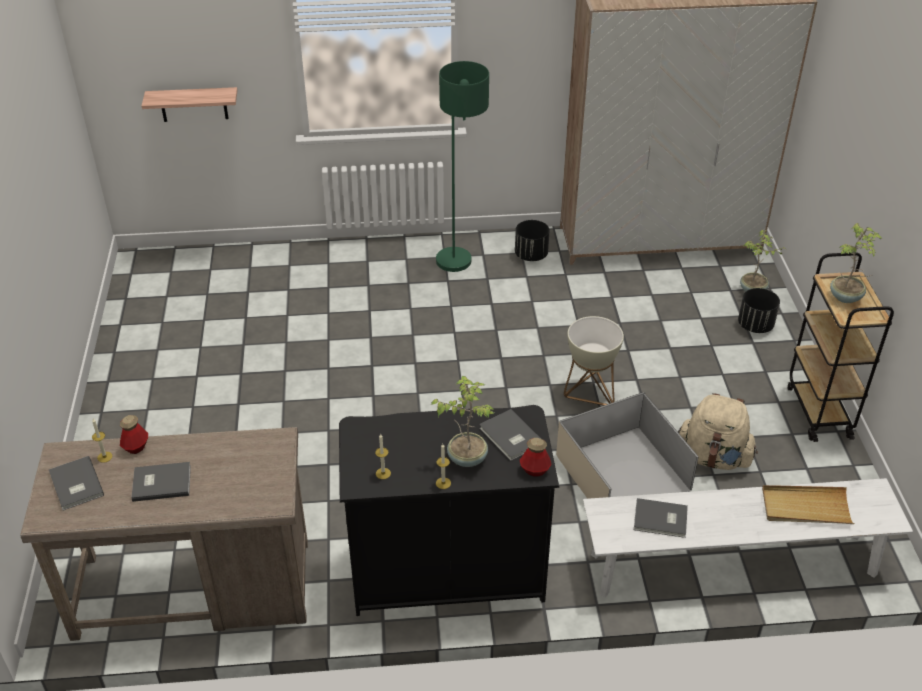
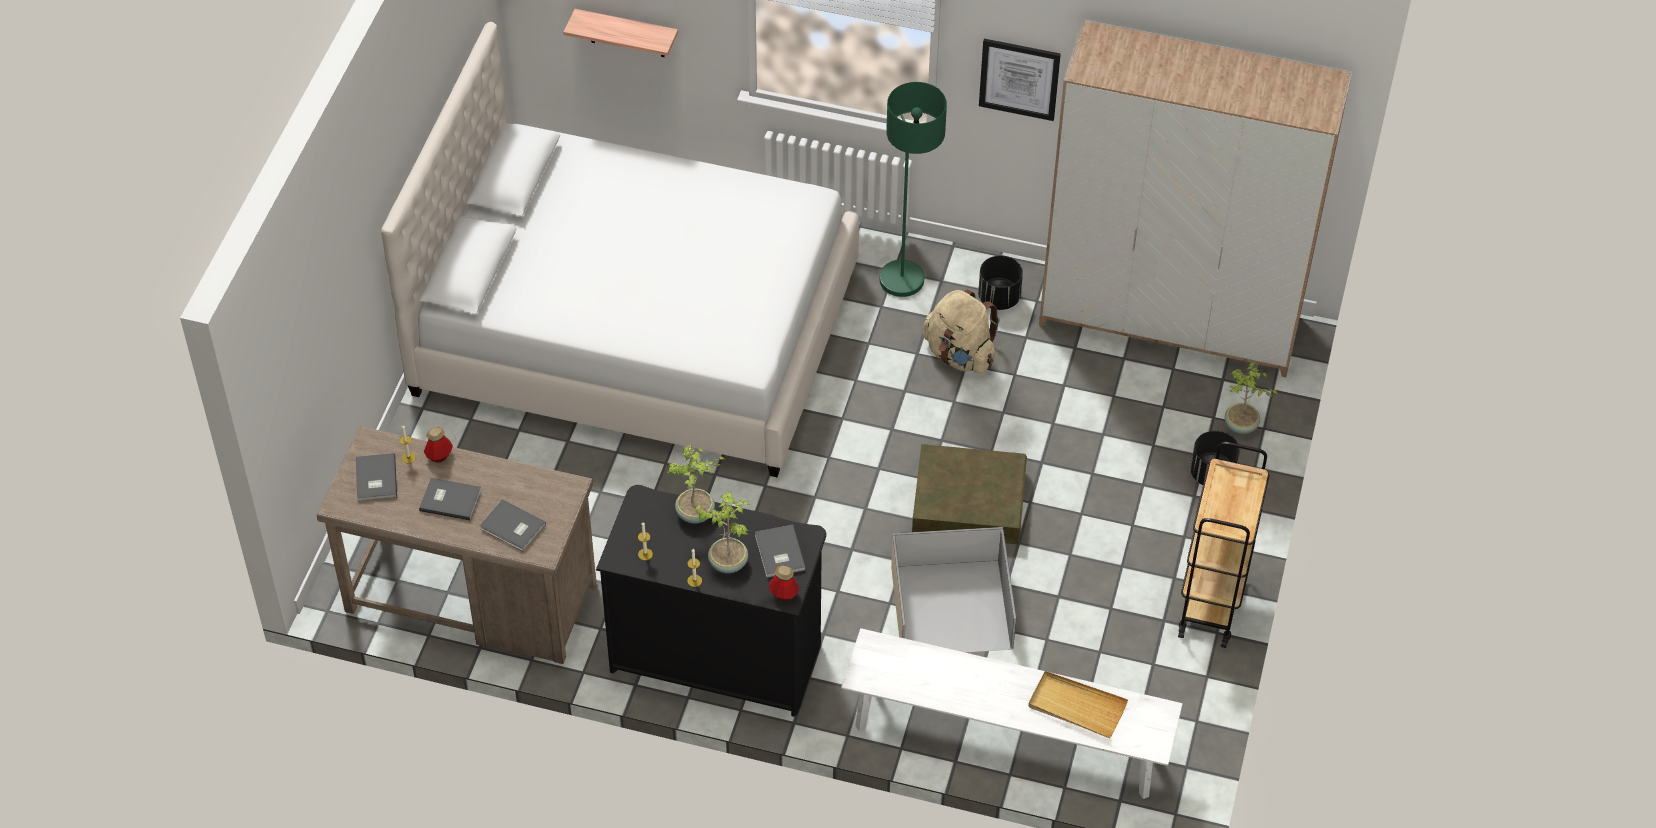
camera: 20 degrees right, 10 degrees up
(261, 342) = (636, 330): none -> white bed
(525, 56) = (1019, 78): none -> picture
(589, 391) = (968, 501): planter -> brown storage box
(661, 520) = (924, 674): grey book -> grey book (512, 528)
(713, 457) = (1059, 620): beige backpack -> beige backpack (960, 355)
(846, 297) = (1227, 497): potted plant -> potted plant (696, 514)

